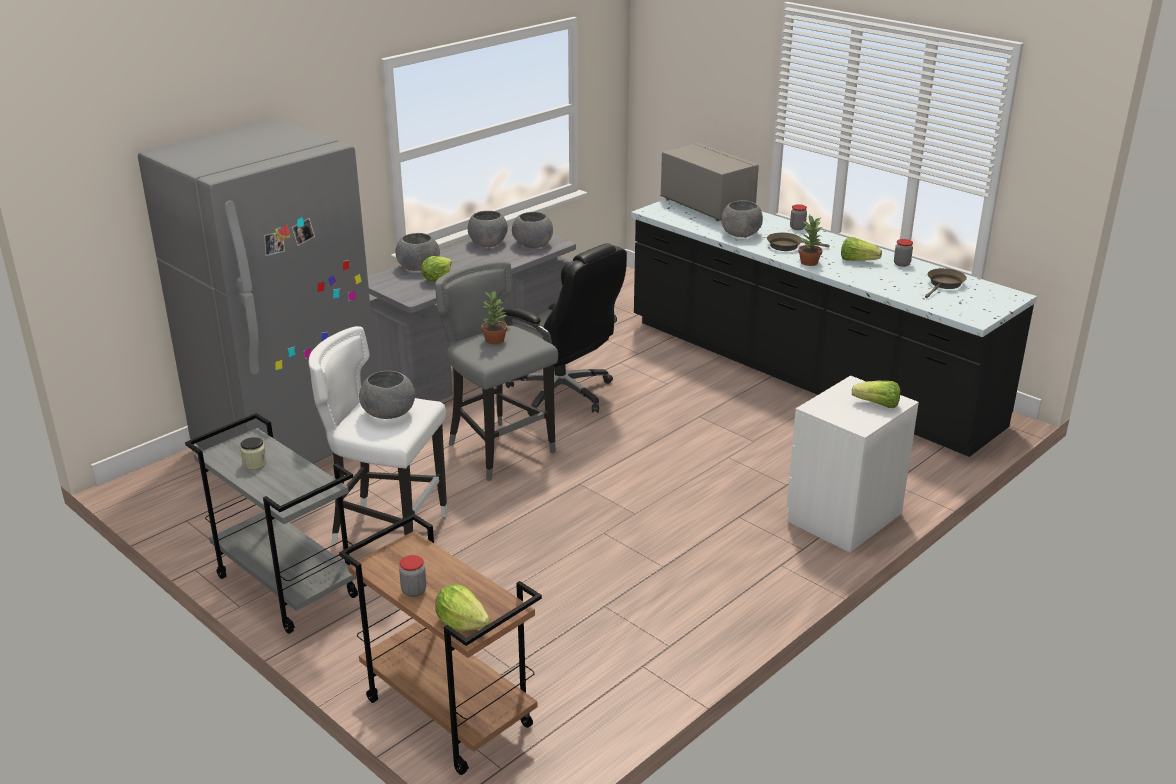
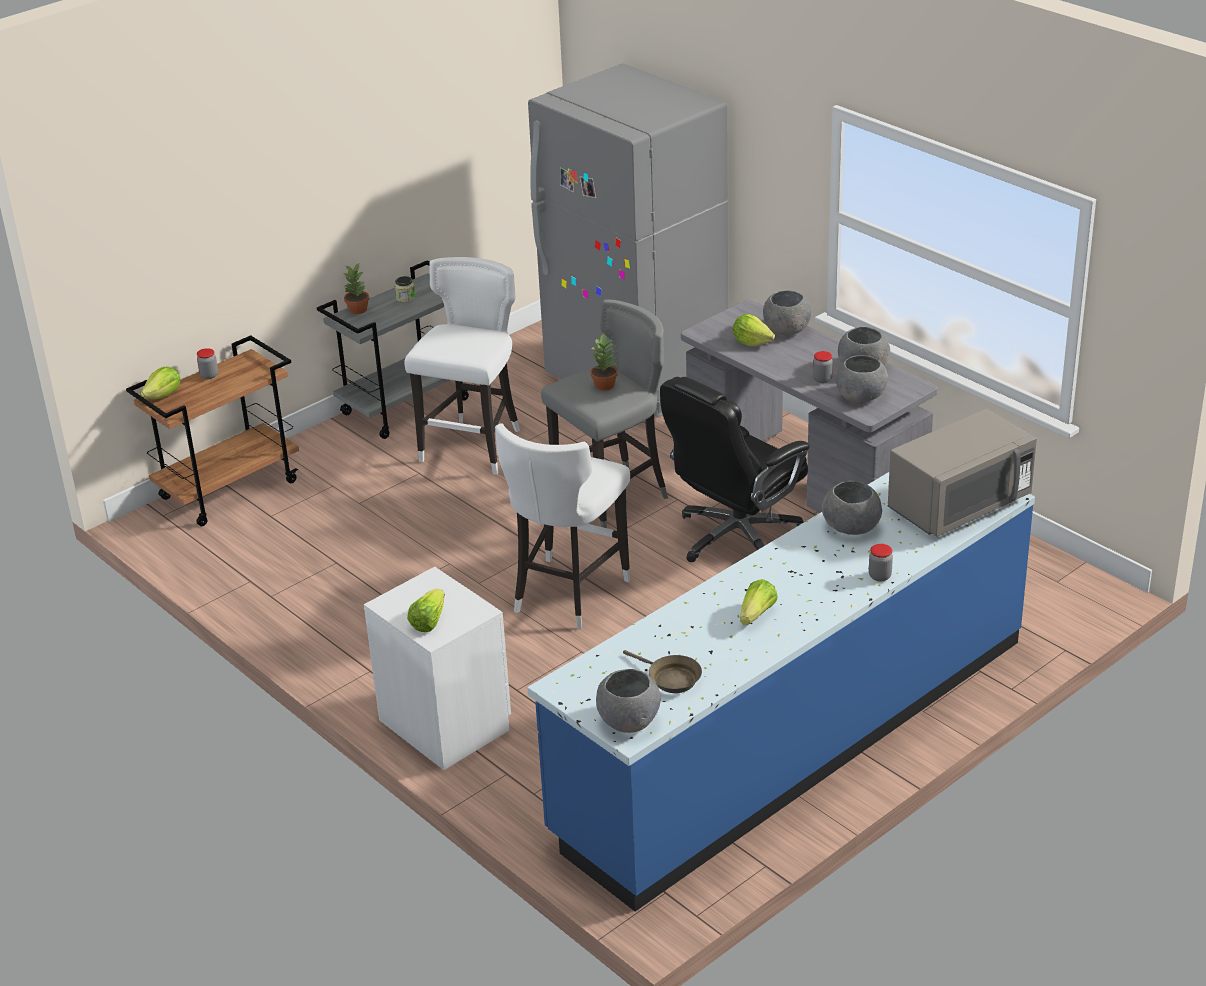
camera: 95 degrees right, 5 degrees up
(388, 413) = (462, 341): grey bowl -> grey bowl (629, 719)
(649, 466) = (567, 594): none -> white stool
(787, 246) = (809, 561): brown frying pan -> none
(805, 373) = (792, 736): black counter -> blue counter
(809, 262) = (751, 574): potted plant -> potted plant (358, 310)
(901, 264) = (744, 652): jar -> jar (822, 379)

